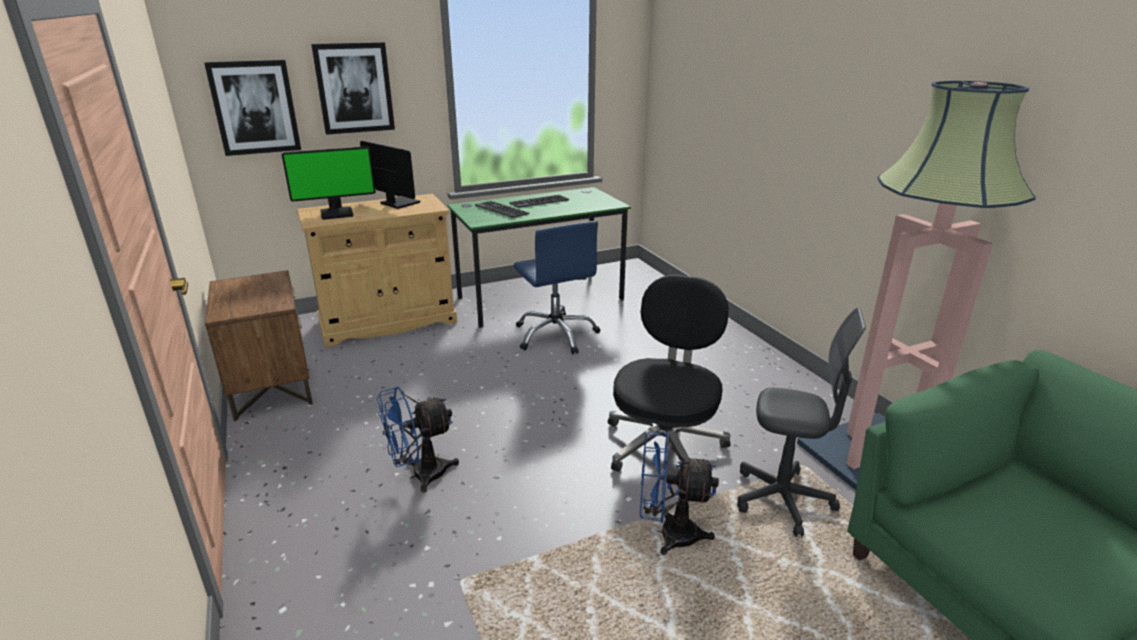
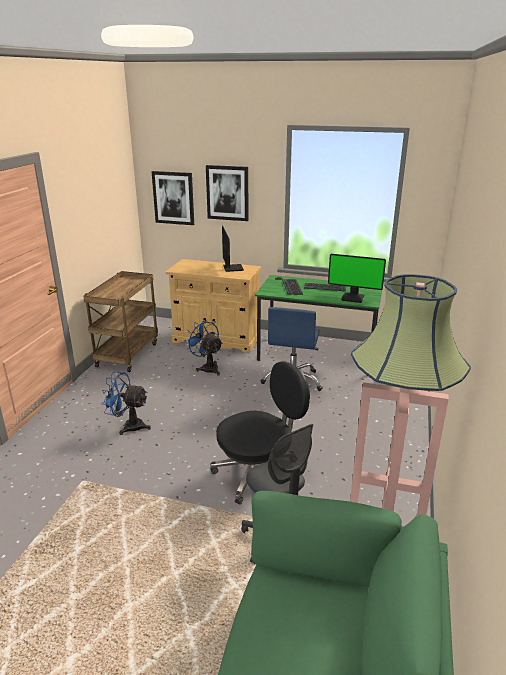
camera: 40 degrees right, 0 degrees up
(271, 386) = (127, 354): brown nightstand -> brown cart
(337, 213) = (193, 267): monitor -> monitor (353, 297)
(668, 534) = (190, 518): blue fan -> blue fan (207, 367)

